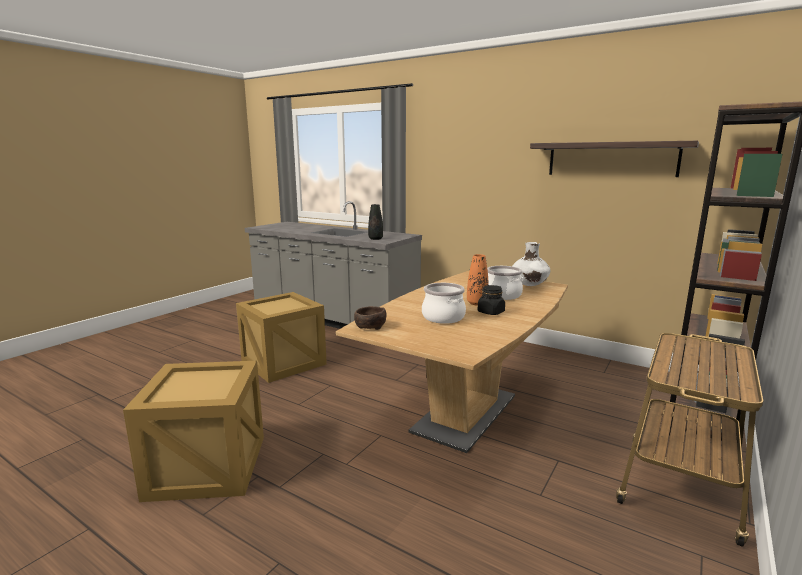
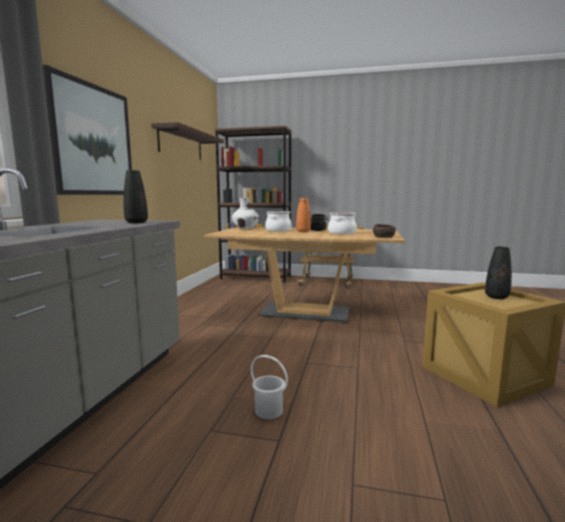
camera: 110 degrees left, 5 degrees down
(198, 391) = (496, 297): none -> black vase
(284, 362) = (268, 411): crate -> white bucket
(454, 174) = (92, 140): none -> picture

